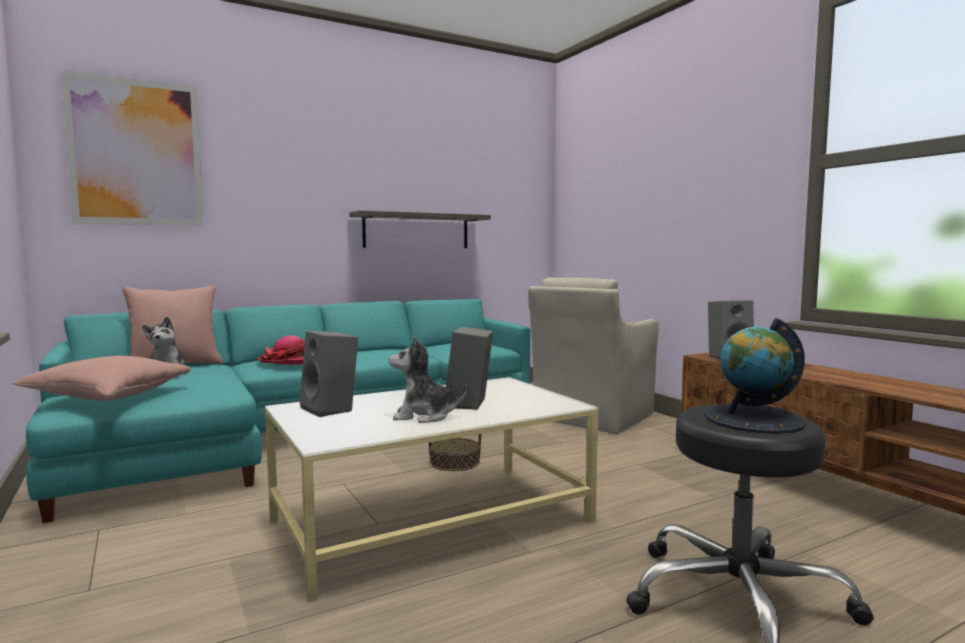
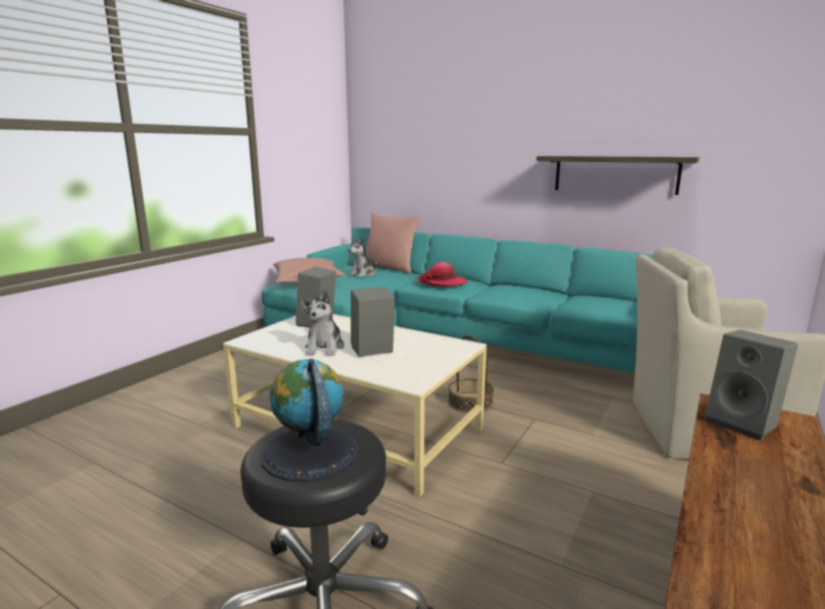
camera: 60 degrees right, 10 degrees up
(136, 153) = (400, 117): picture -> none
(424, 416) = (324, 347): plush toy -> plush toy turned 150 degrees counterclockwise

